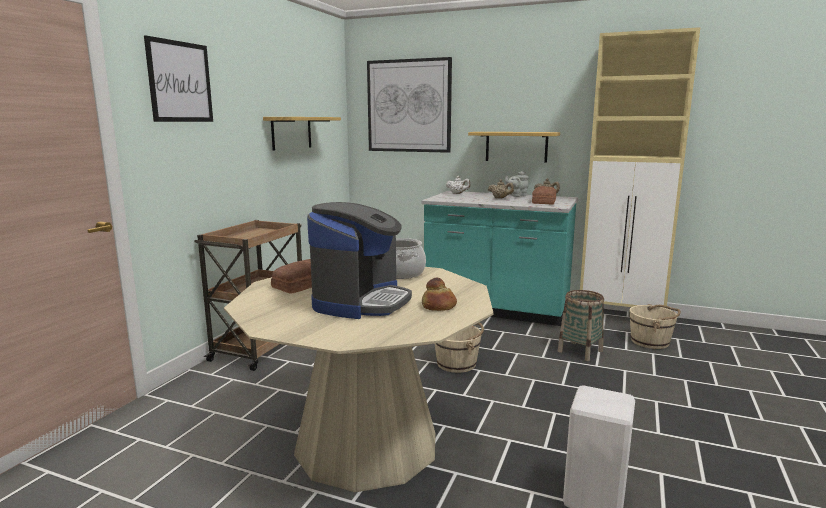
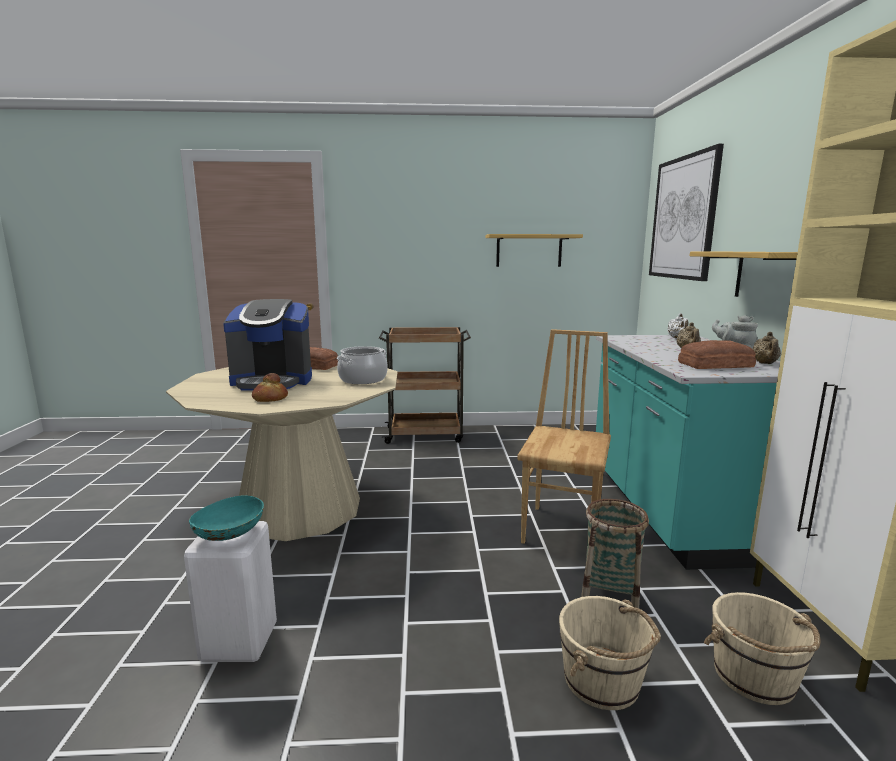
camera: 65 degrees right, 0 degrees up
(180, 82) = (388, 208): picture -> none
(457, 363) = (477, 516): beige bucket -> beige bucket (603, 681)
(498, 342) = (563, 530): none -> brown chair
(607, 398) = (230, 535): none -> turquoise bowl

